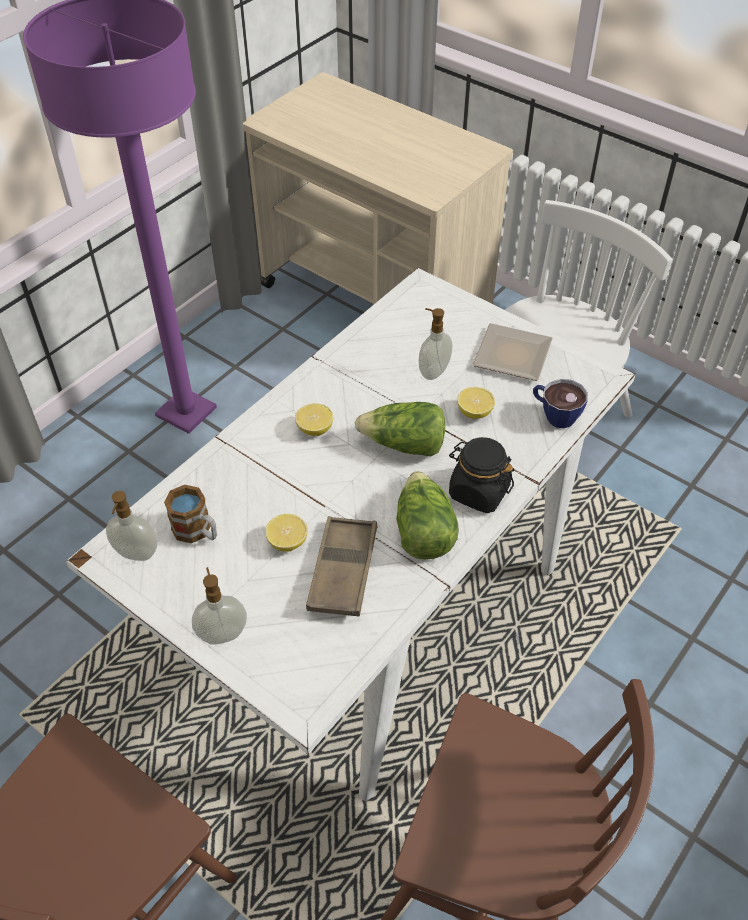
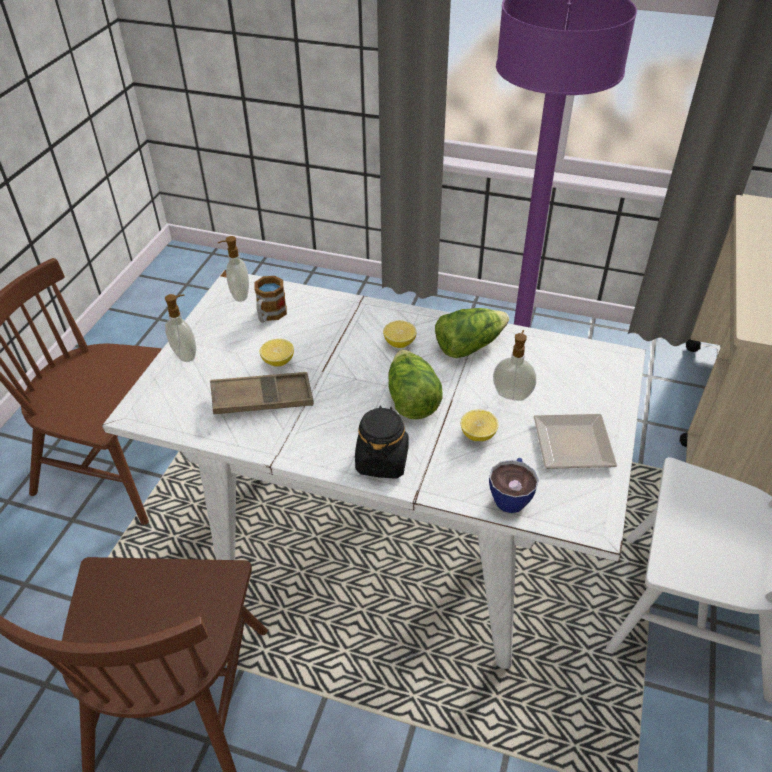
camera: 70 degrees right, 5 degrees down
(423, 531) = (321, 435): lettuce -> lettuce (468, 345)

